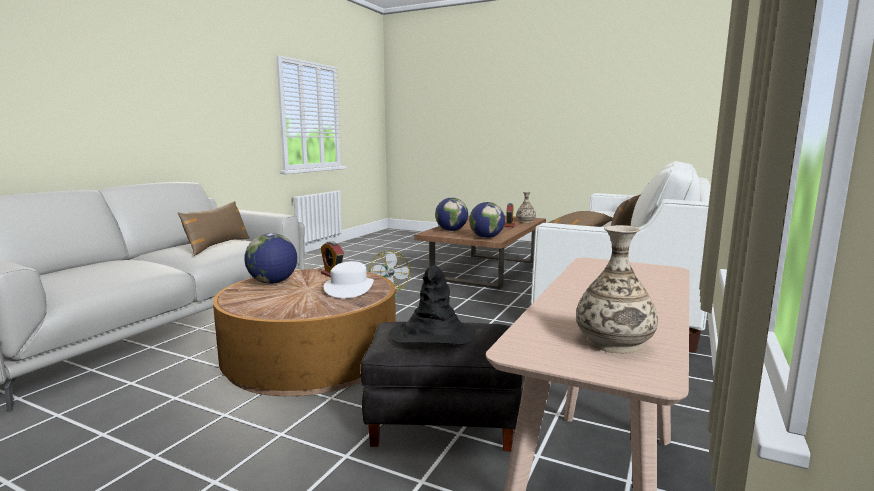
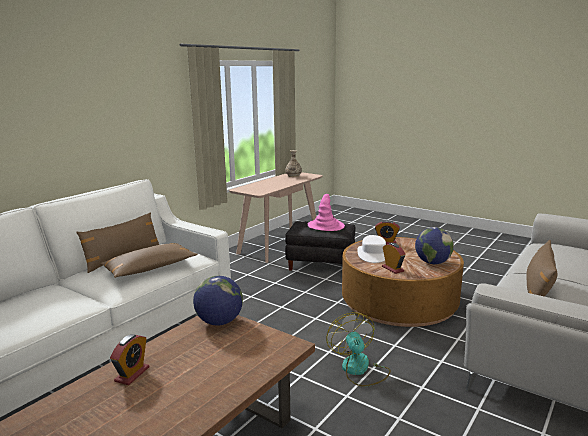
camera: 170 degrees left, 5 degrees up
(317, 305) = (386, 243): none -> alarm clock
(432, 336) = (326, 226): black hat -> pink hat
(451, 230) = (251, 355): globe -> none
(525, 221) = (68, 401): vase -> none

